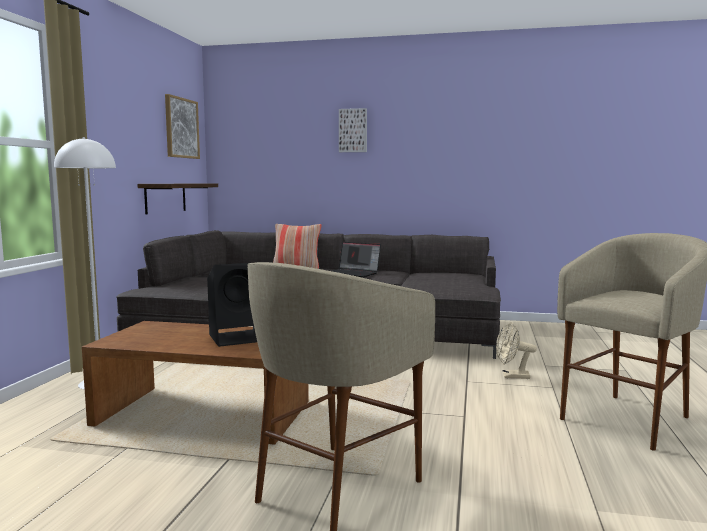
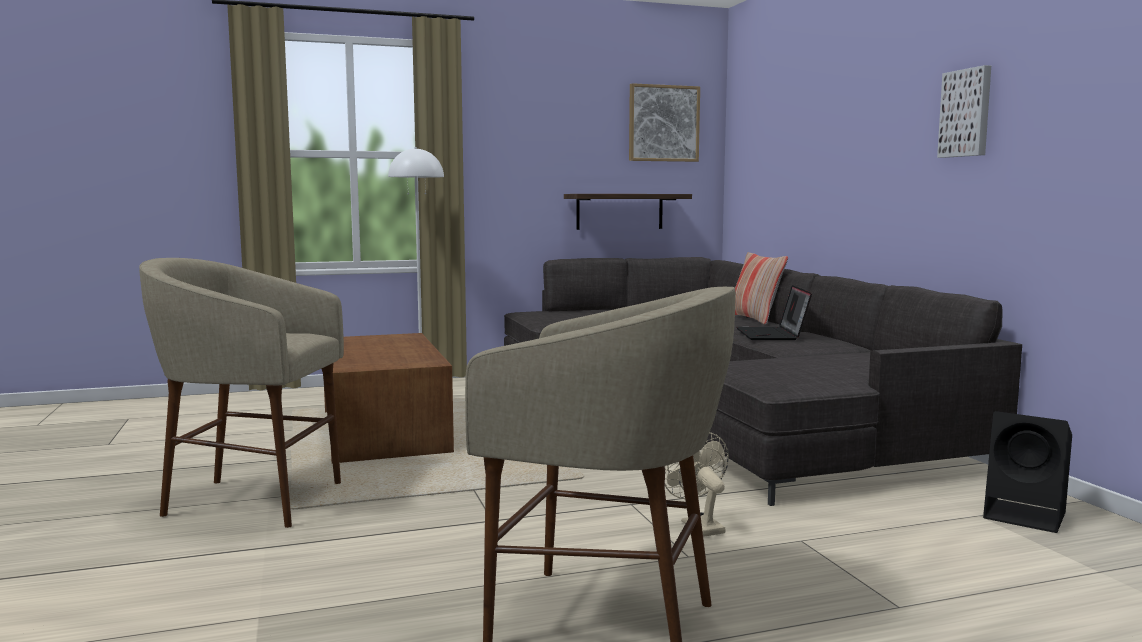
camera: 60 degrees right, 0 degrees up
(238, 337) = (391, 356): black speaker -> black speaker (1027, 516)
(353, 130) = (850, 105): picture -> picture (966, 113)

